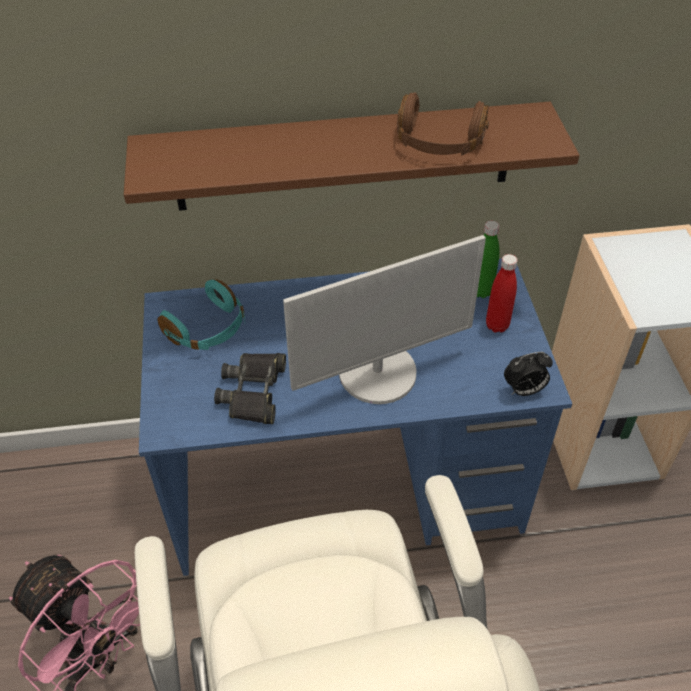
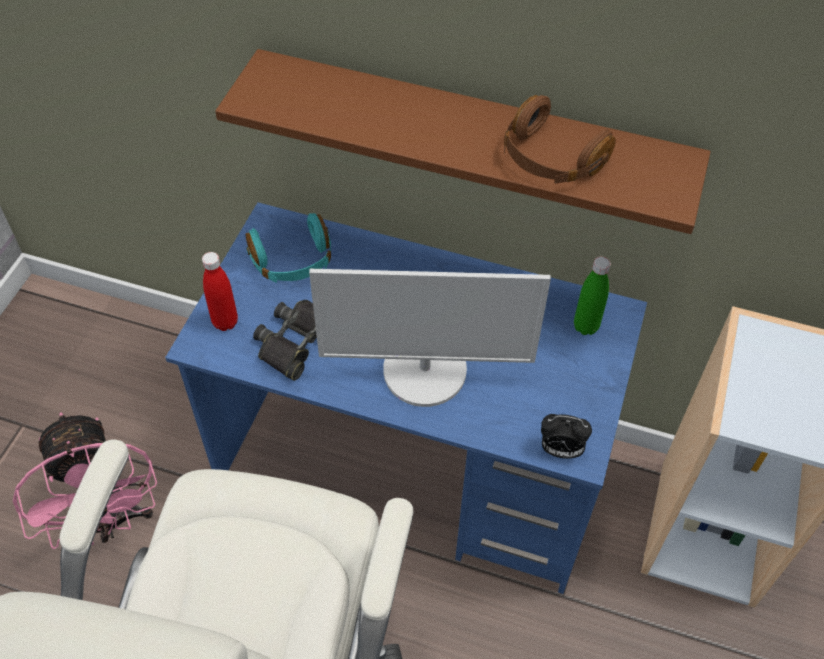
camera: 25 degrees right, 5 degrees up
(497, 325) = (578, 370): red bottle -> red bottle (225, 322)

